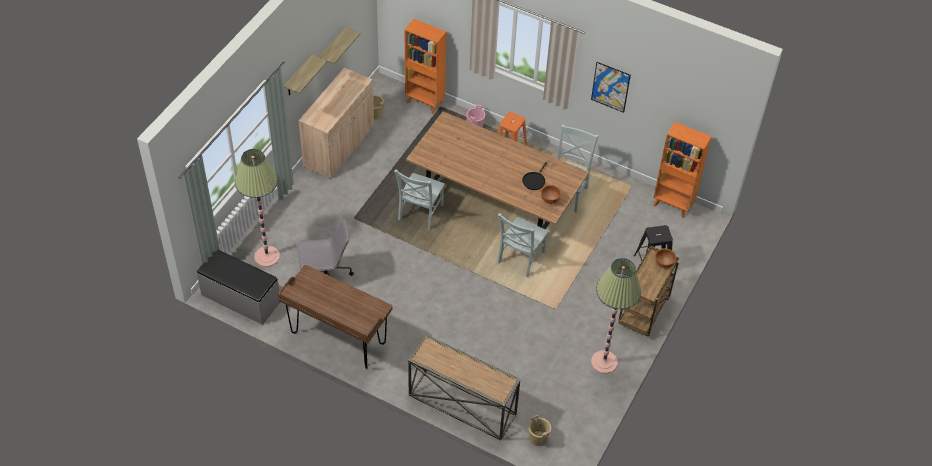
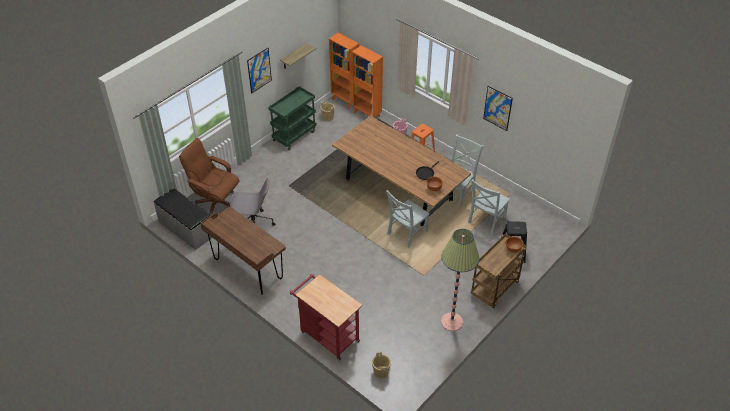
camera: 15 degrees right, 5 degrees down
(267, 256) = (215, 203): floor lamp -> brown office chair
(298, 76) = (259, 70): shelf -> picture
(339, 146) = (294, 135): beige cabinet -> green cart
(419, 214) = (339, 190): grey chair -> grey chair (486, 221)
(461, 405) = (327, 335): console table -> red cart
(673, 205) = (539, 213): orange bookcase -> orange bookcase (345, 101)

